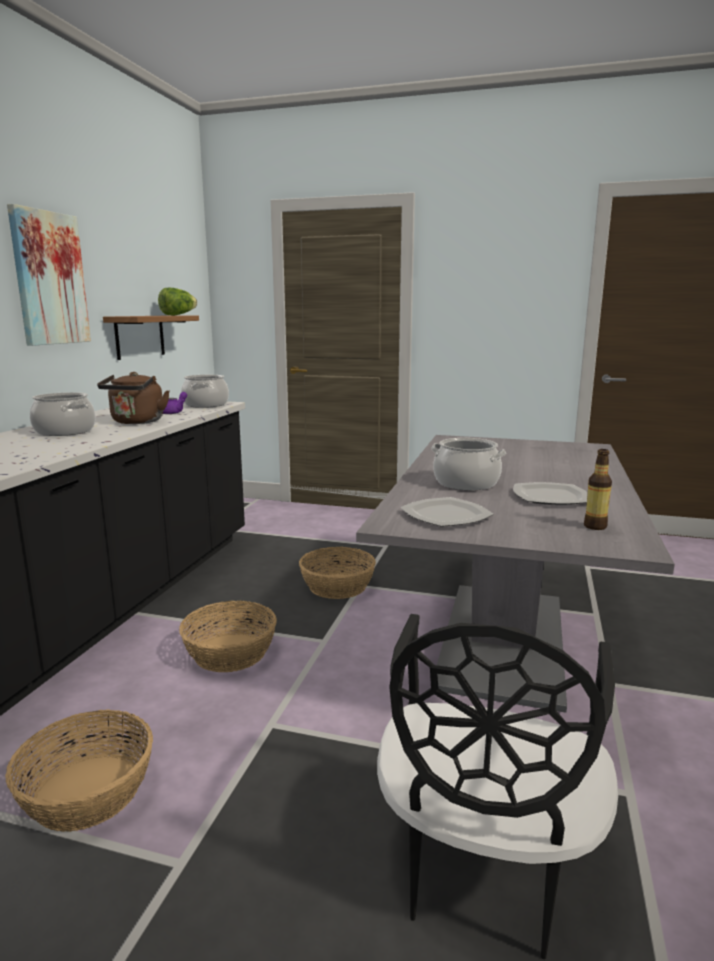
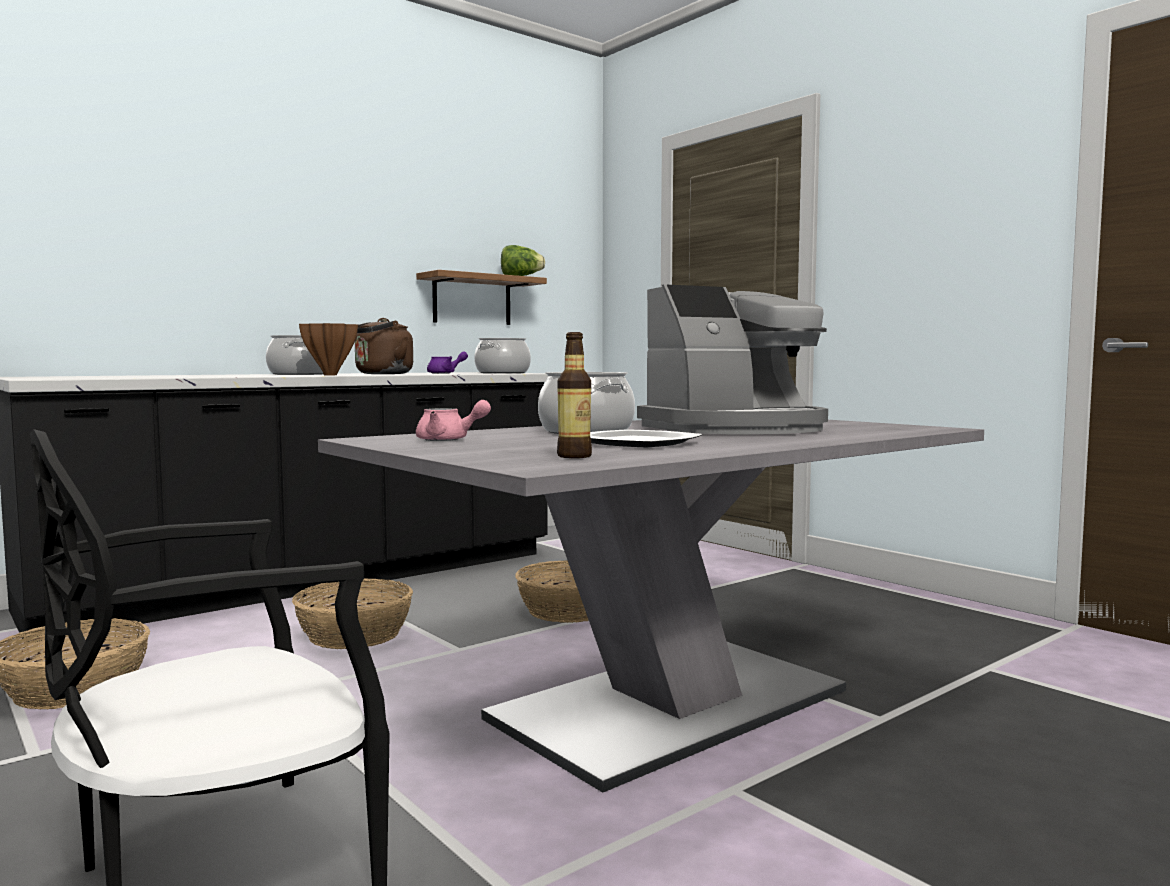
camera: 35 degrees right, 10 degrees down
(49, 278) = (346, 229): picture -> none
(125, 435) = (330, 375): none -> brown vase
(446, 515) = (449, 440): plate -> pink teapot
(518, 463) = (736, 428): none -> coffee machine

